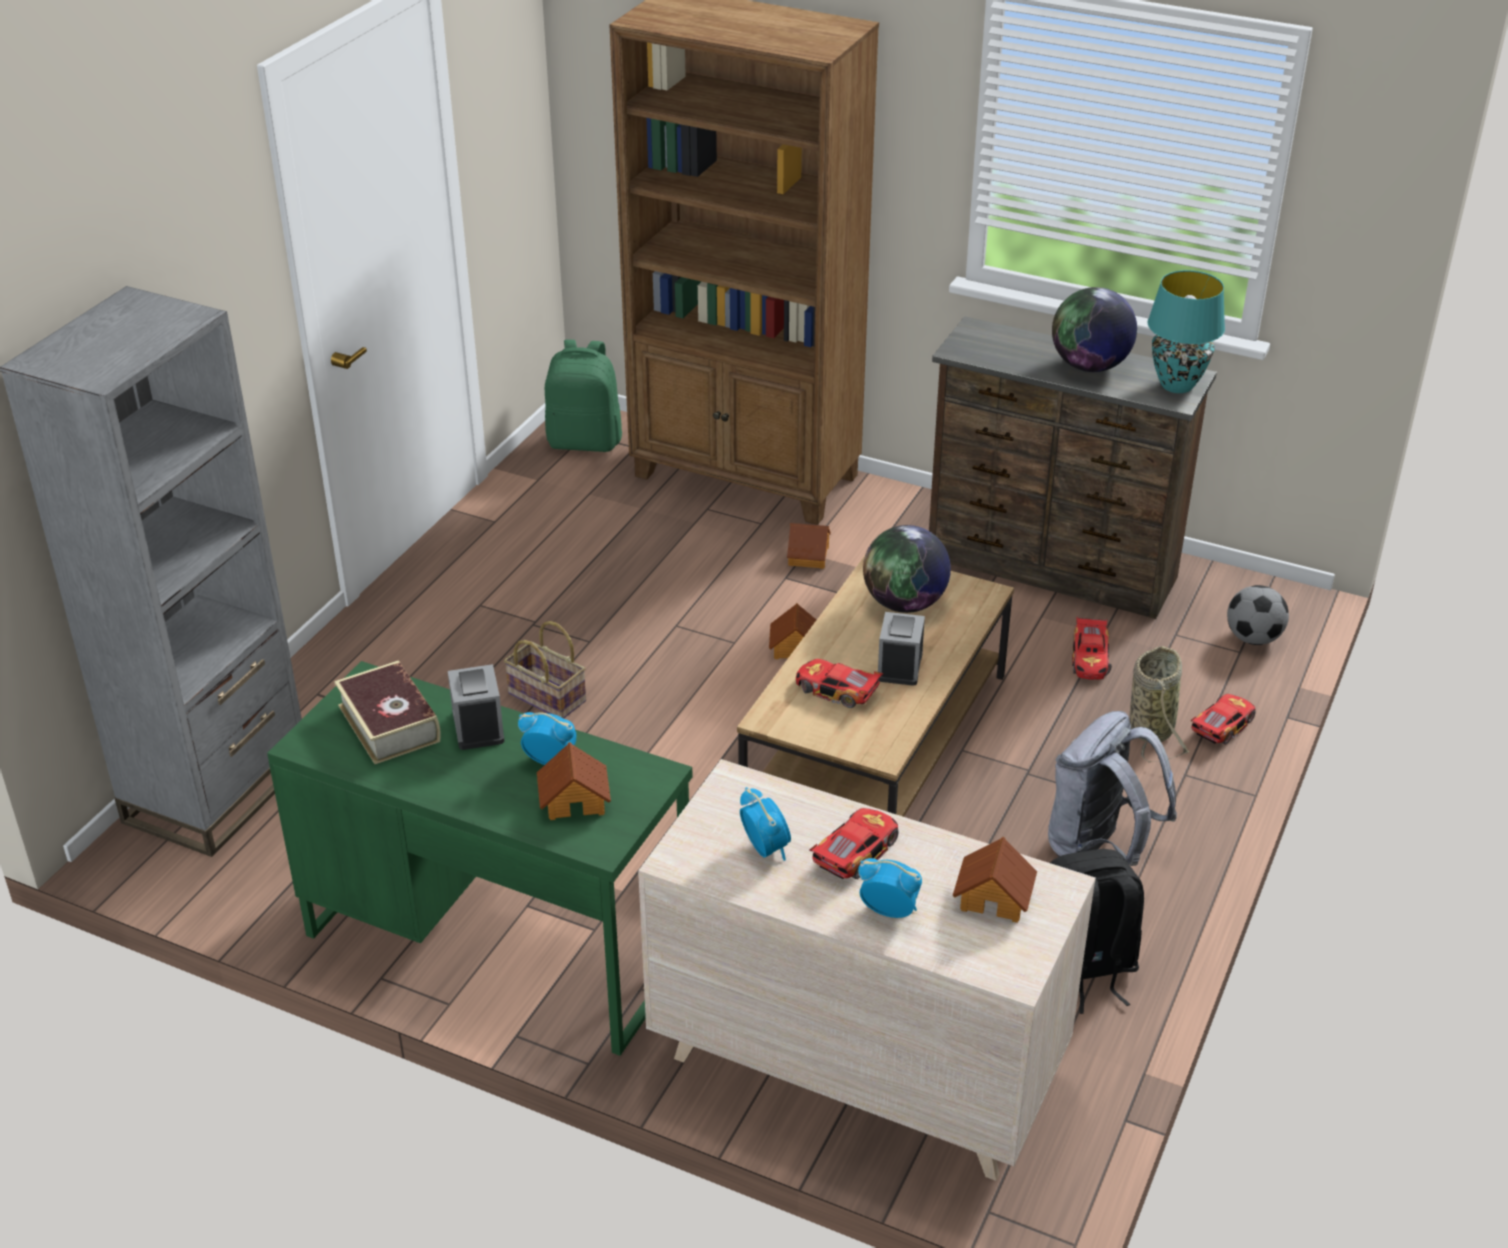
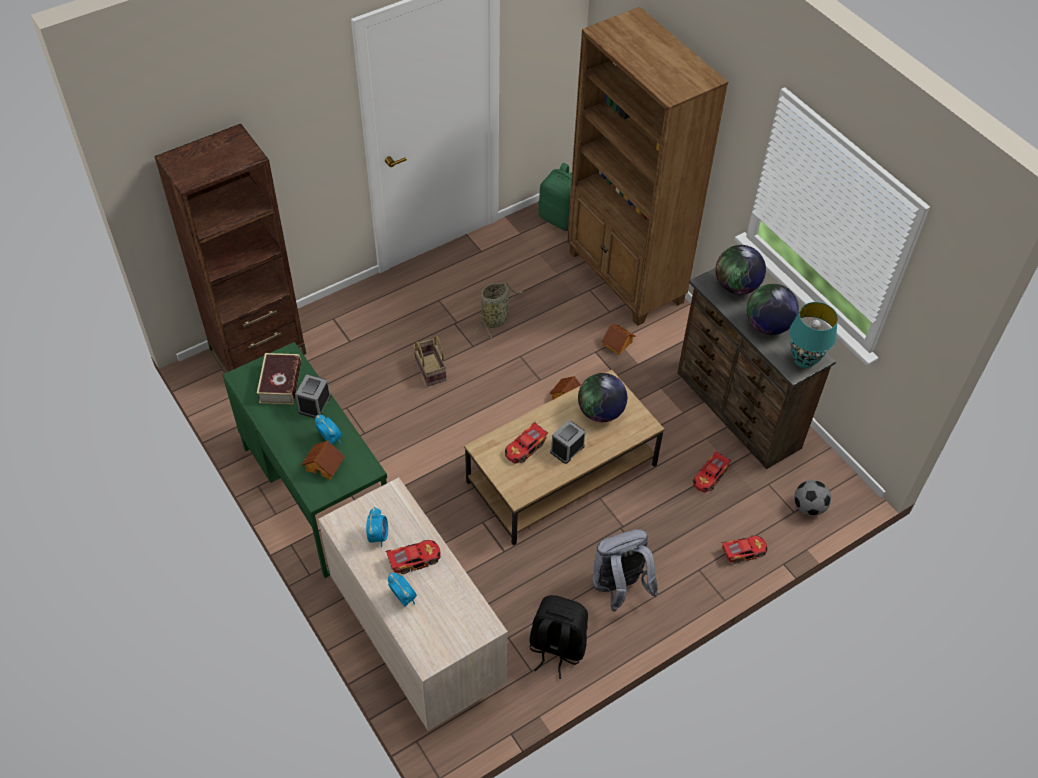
camera: 30 degrees right, 15 degrees up
(218, 790) = (258, 352): grey bookcase -> brown bookcase
(836, 691) = (525, 448): toy car -> toy car turned 105 degrees counterclockwise
(994, 897) = (454, 616): toy house -> none
(1003, 341) = (736, 286): none -> globe
(1151, 727) = (706, 533): basket -> basket (496, 319)

